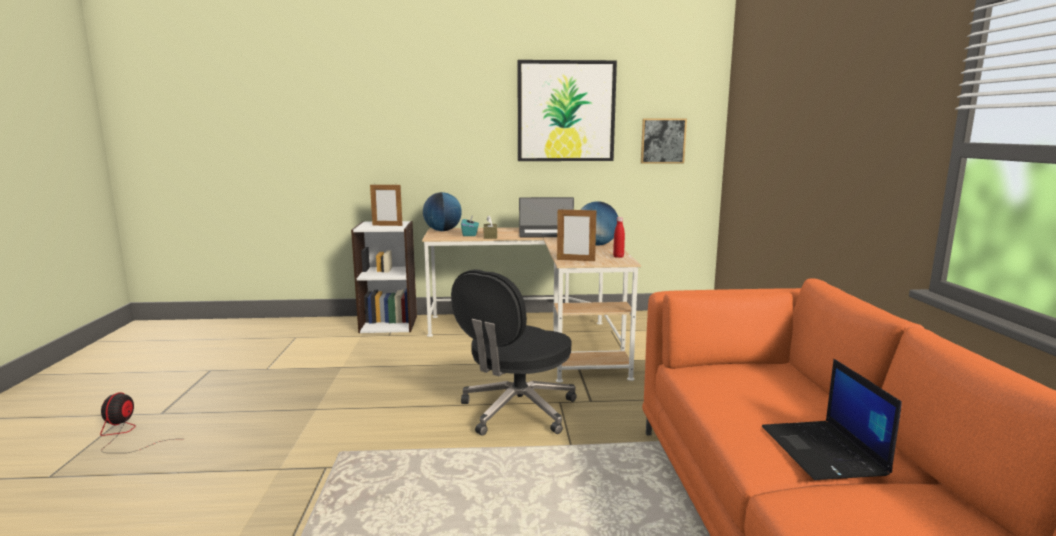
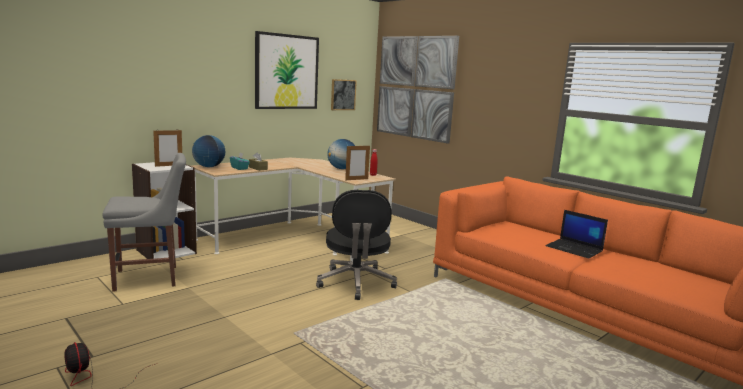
camera: 40 degrees left, 0 degrees up
(330, 348) = (150, 278): none -> grey chair
(547, 234) = (291, 163): laptop -> none
(762, 123) = (415, 87): none -> picture

